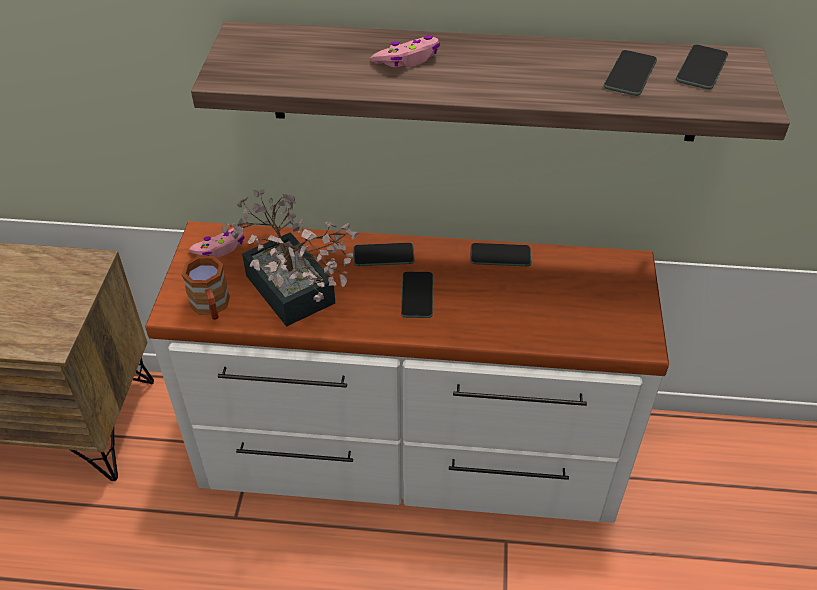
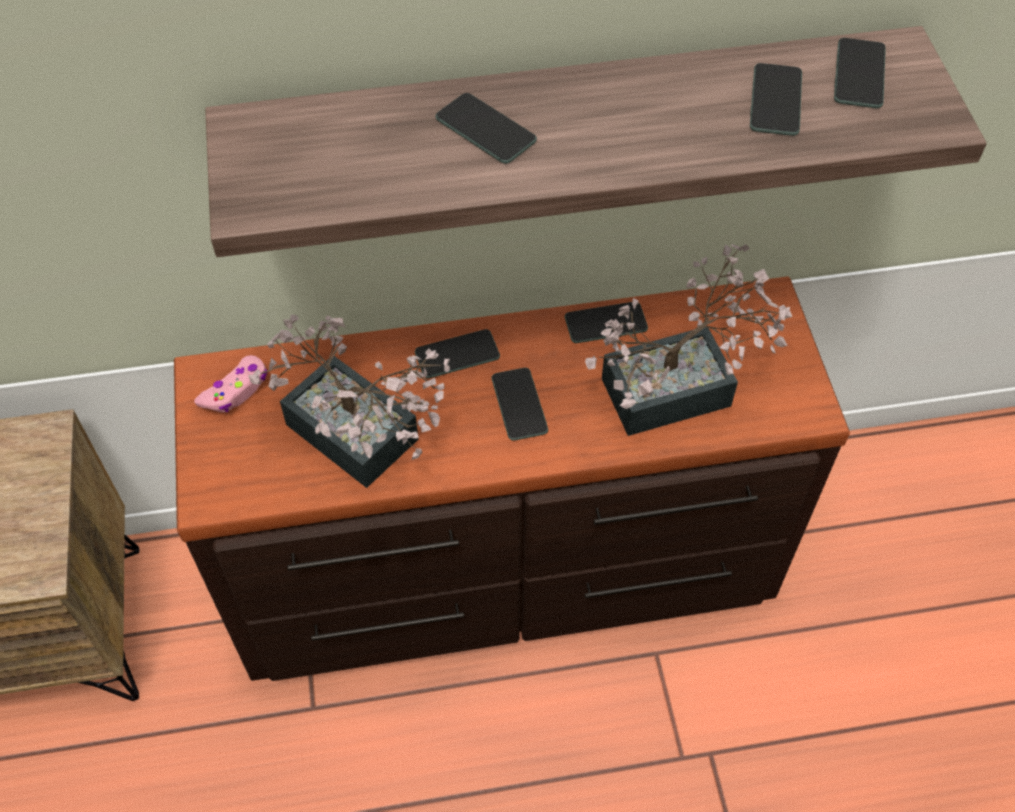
camera: 15 degrees left, 10 degrees up
(211, 307) = (257, 482): brown mug -> none
(408, 59) = (485, 129): pink game controller -> phone
(408, 455) = (506, 571): white dresser -> brown dresser
(543, 309) = (681, 389): none -> potted plant

